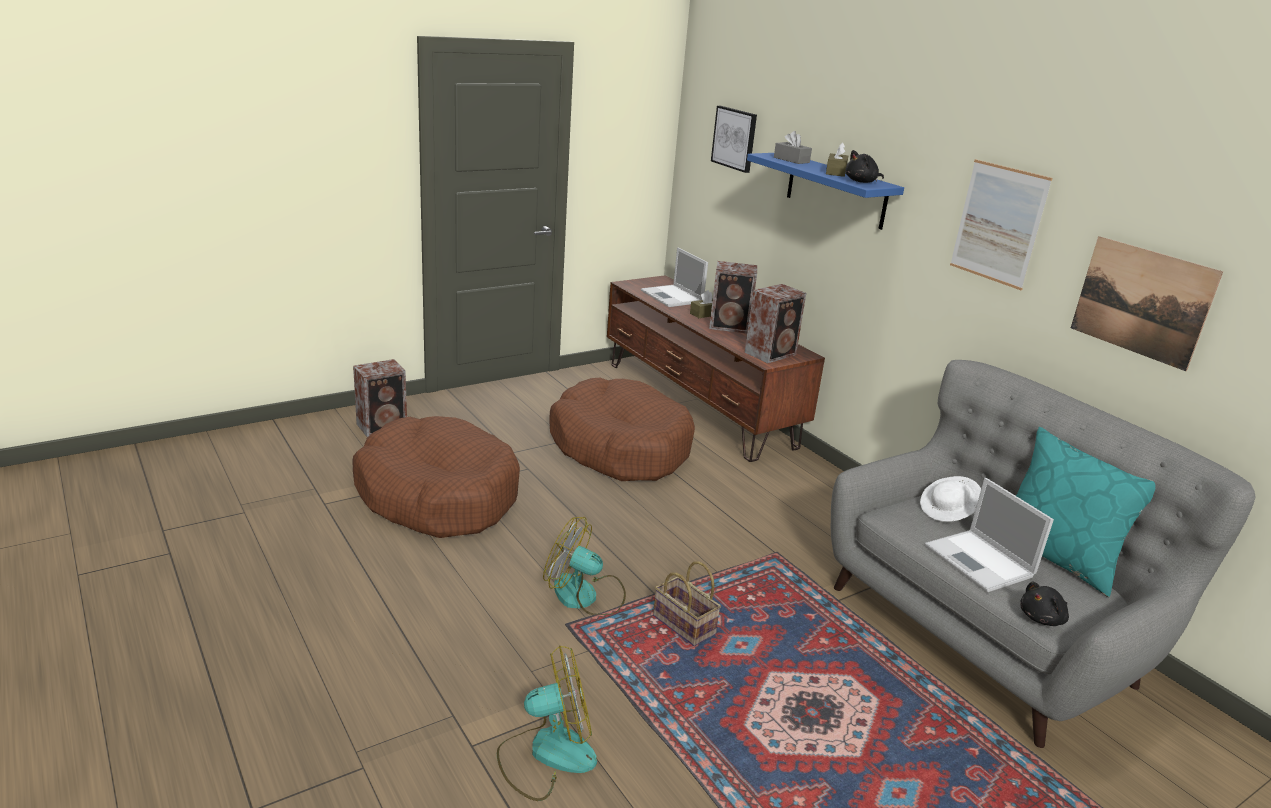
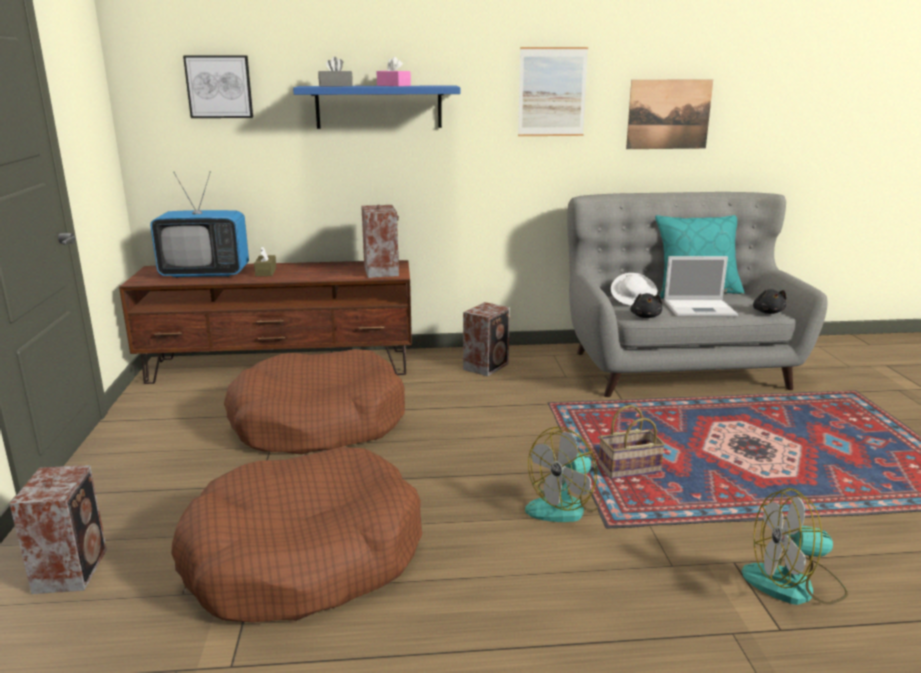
camera: 60 degrees left, 5 degrees down
(547, 754) = (794, 584): fan -> fan turned 105 degrees counterclockwise
(672, 297) = (205, 273): laptop -> television
(730, 326) = (307, 270): speaker -> speaker (487, 366)
(835, 172) = (393, 85): brown tissue box -> pink tissue box
(862, 182) = (433, 86): black plush toy -> black plush toy (645, 316)

